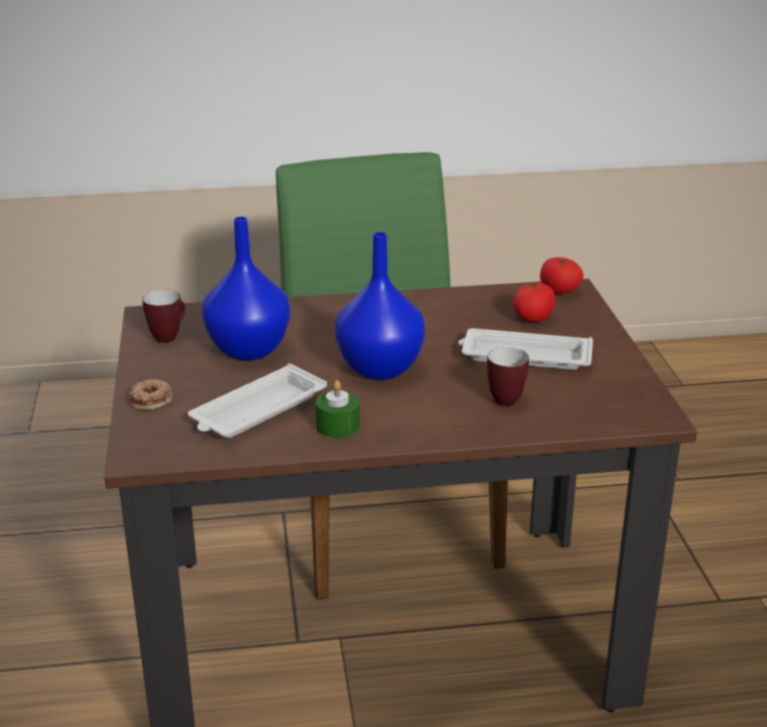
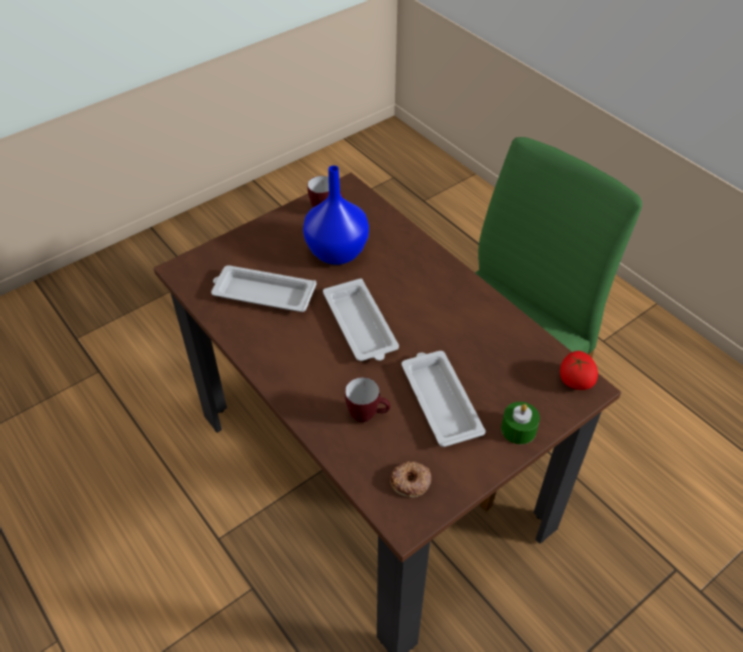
camera: 60 degrees right, 20 degrees up
(151, 399) = (245, 242): donut -> donut (411, 481)
(338, 426) = (269, 340): green candle -> green candle (518, 429)
(379, 367) = (360, 326): blue vase -> white tray
(533, 318) = (510, 382): tomato -> none

